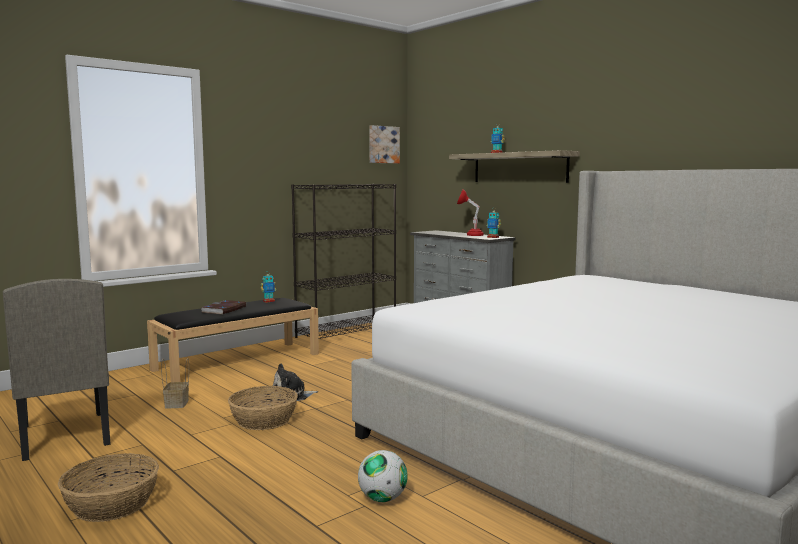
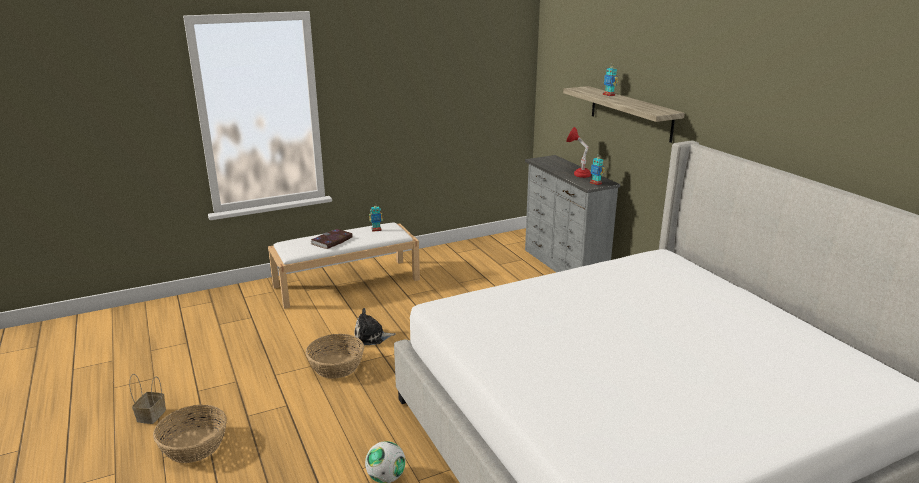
camera: 15 degrees right, 15 degrees up
(64, 435) = (185, 361): beige chair -> none
(177, 404) = (278, 334): basket -> basket (151, 416)
(238, 361) = (347, 282): black bench -> white bench
(347, 333) = (459, 250): black bookcase -> none
(383, 144) = (508, 61): picture -> none

